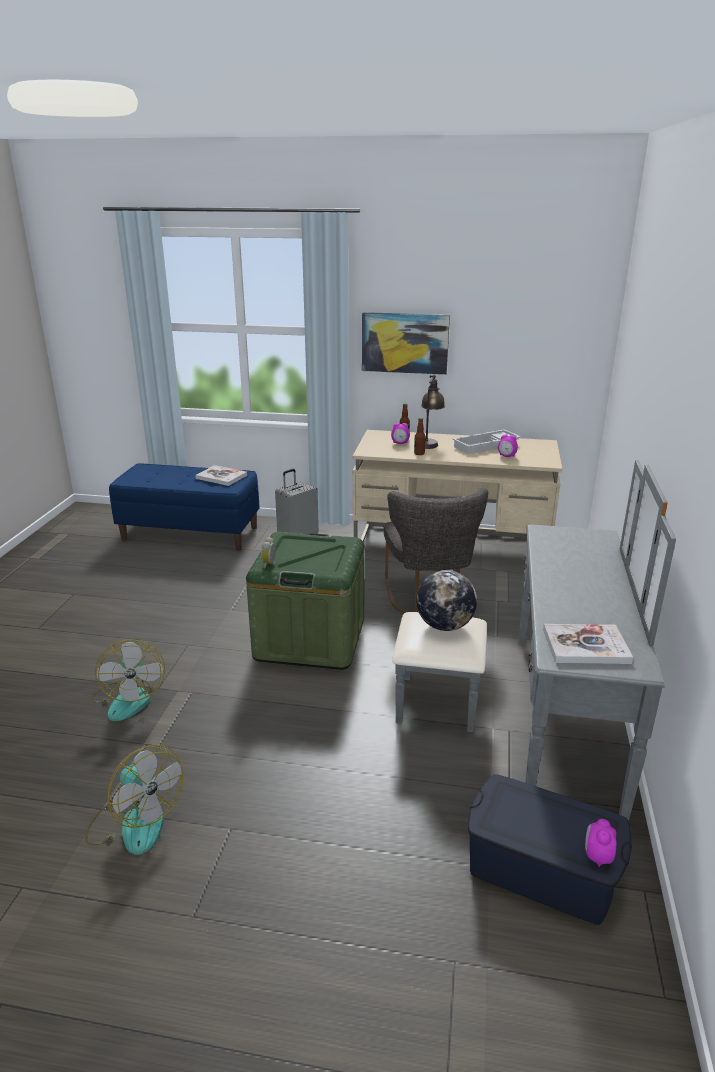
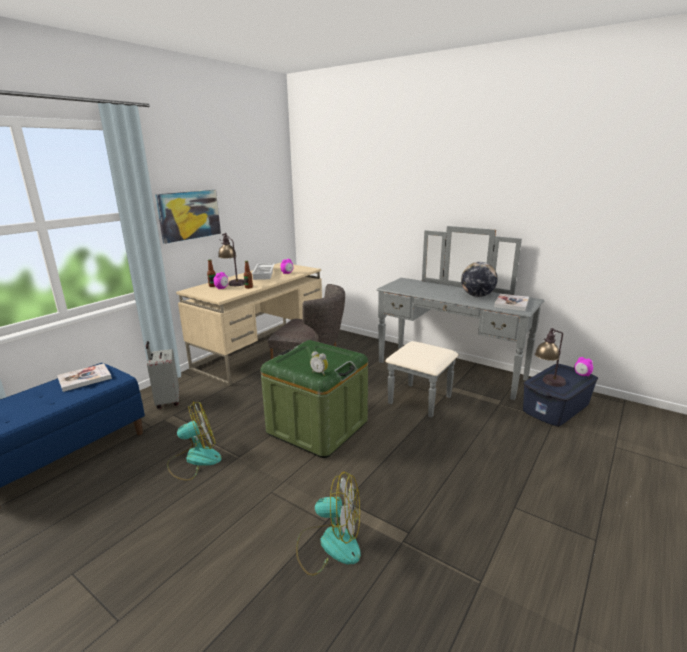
camera: 65 degrees left, 5 degrees down
(135, 822) = (499, 561): fan -> fan (194, 460)
(444, 626) = (417, 349): globe -> globe (477, 296)
(516, 805) = (548, 383): none -> table lamp

